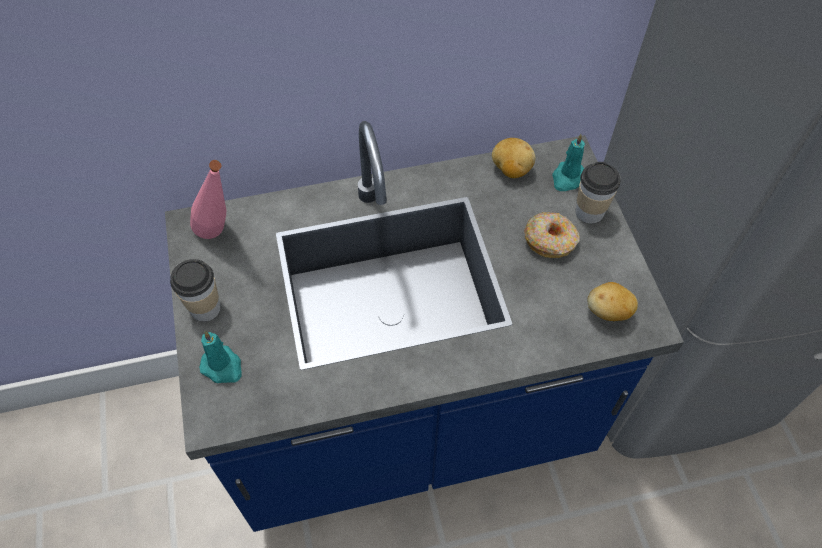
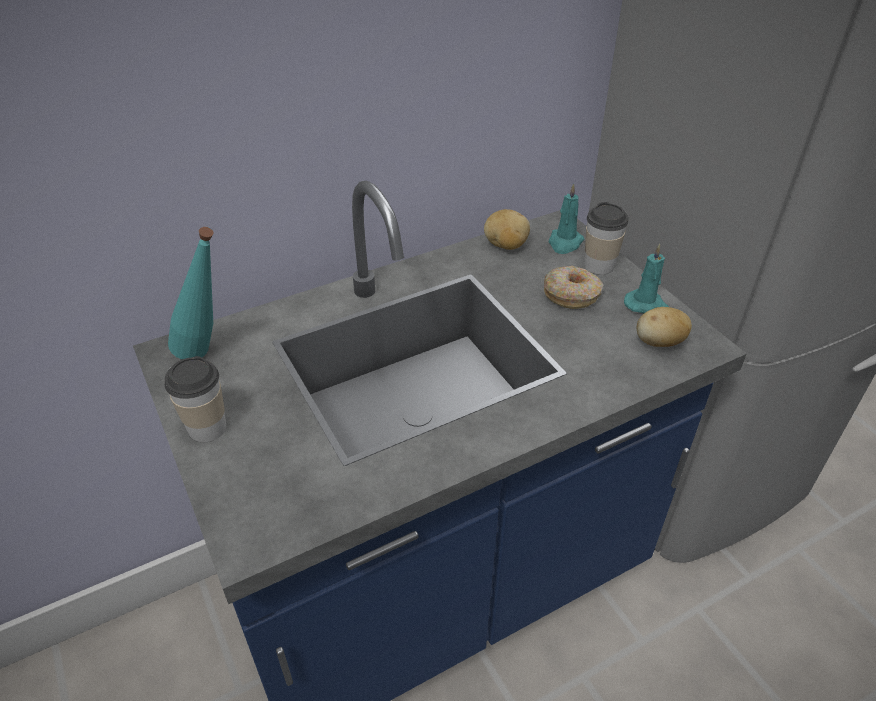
camera: 15 degrees left, 15 degrees down
(222, 237) = (209, 356): pink bottle -> turquoise bottle
(223, 367) = (246, 483): turquoise candle -> turquoise candle (646, 305)

